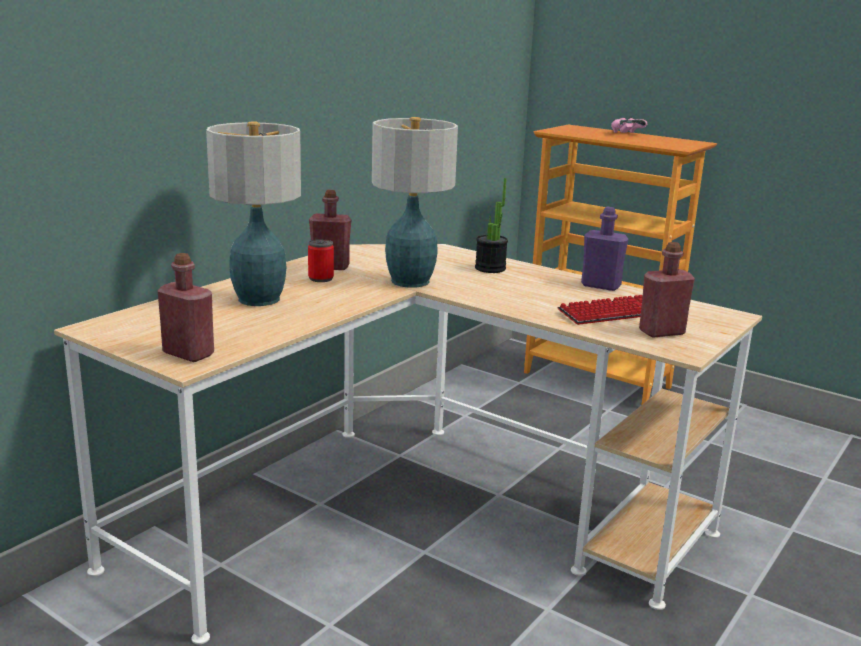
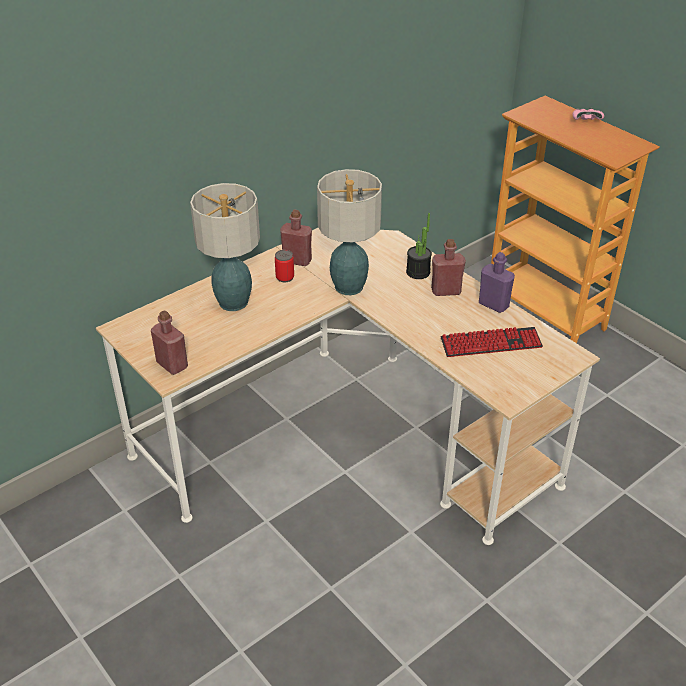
camera: 15 degrees right, 20 degrees up
(661, 332) = (505, 372): red bottle -> red bottle (446, 291)

